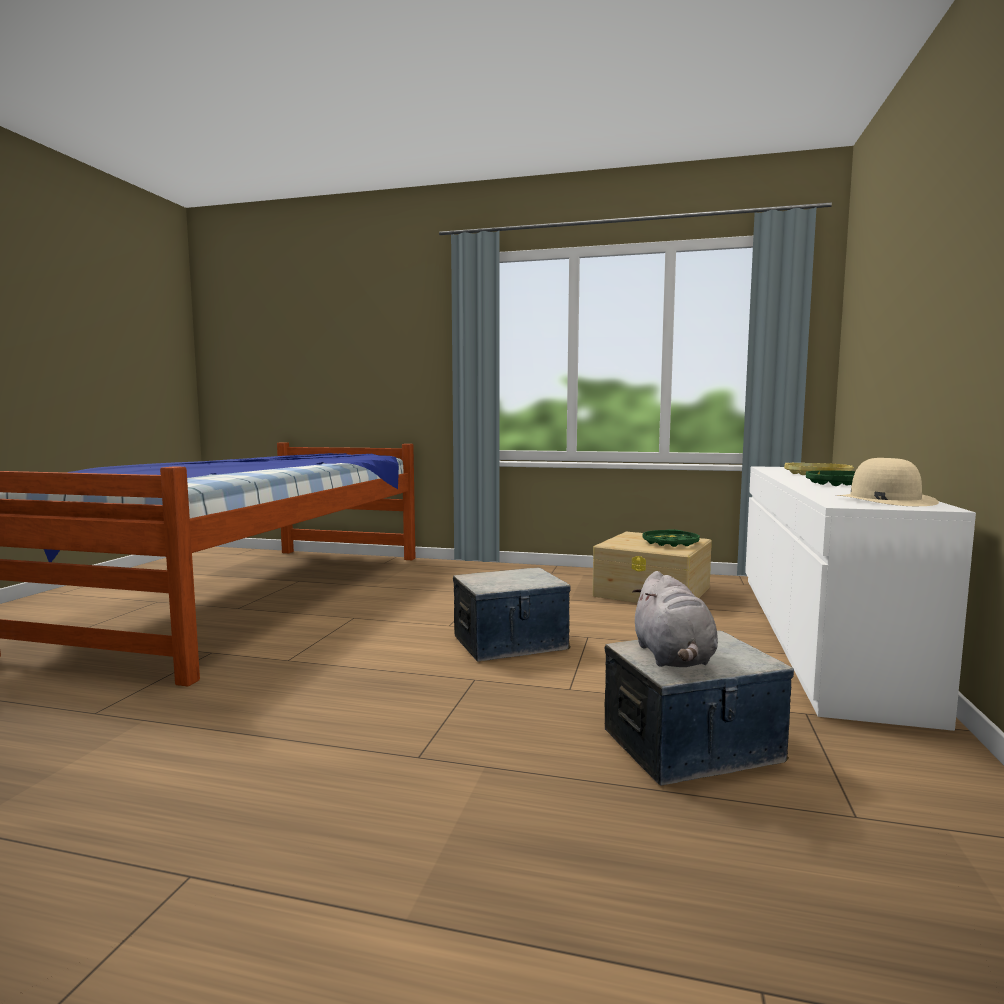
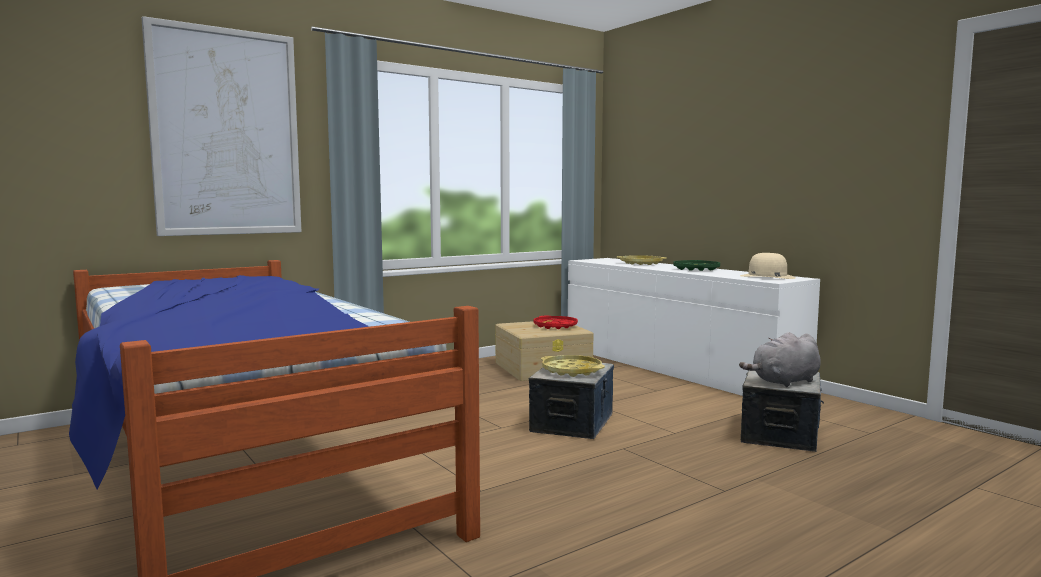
camera: 50 degrees left, 0 degrees up
(380, 336) = (226, 133): none -> picture
(503, 579) = (572, 371): none -> yellow tray
(670, 543) = (555, 326): green tray -> red tray
(673, 658) = (784, 382): grey plush toy -> grey plush toy turned 120 degrees clockwise

